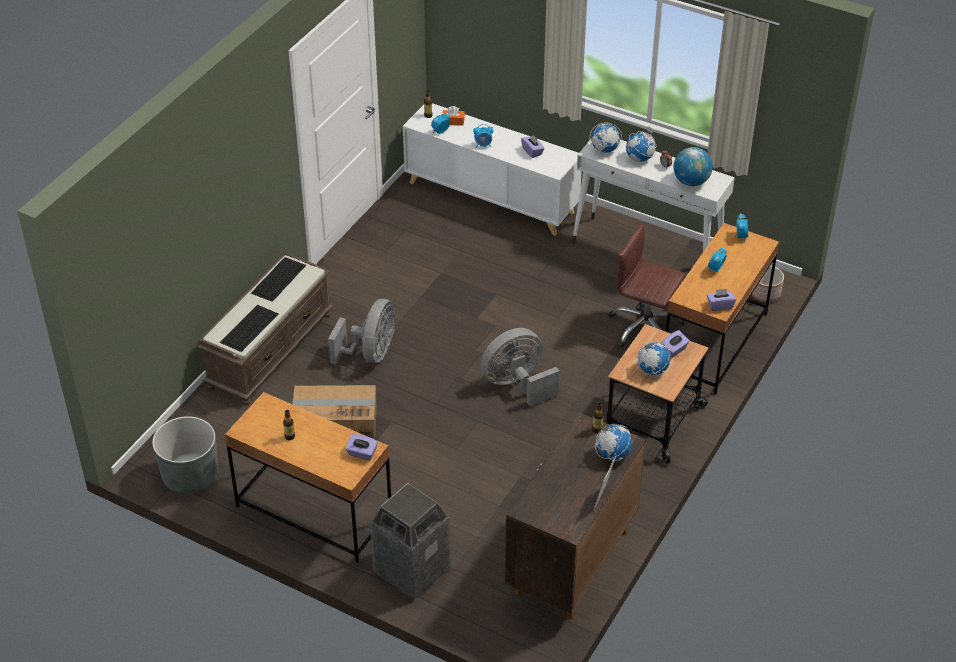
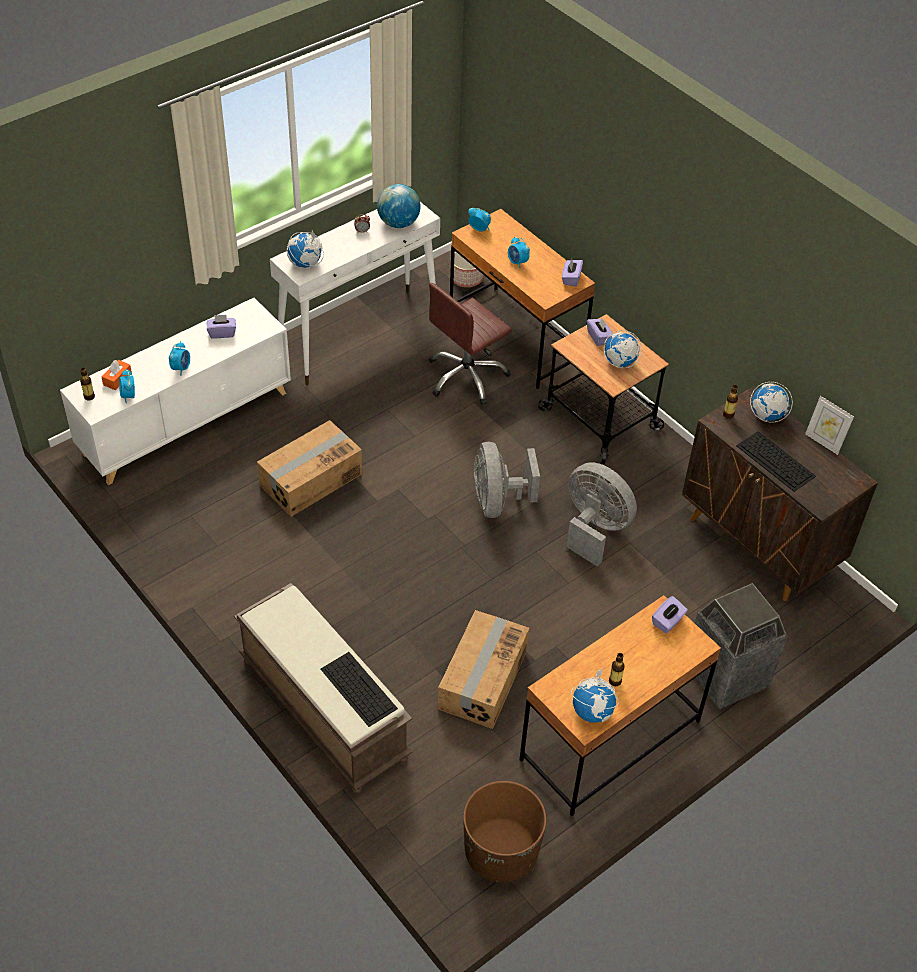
camera: 70 degrees left, 5 degrees up
(190, 476) = (501, 852): grey planter -> brown planter
(278, 279) = (285, 634): keyboard -> keyboard (776, 461)
(371, 353) = (383, 612): grey fan -> grey fan (594, 528)
(476, 276) = (310, 479): none -> cardboard box
(640, 158) = (337, 244): globe -> globe (592, 711)

